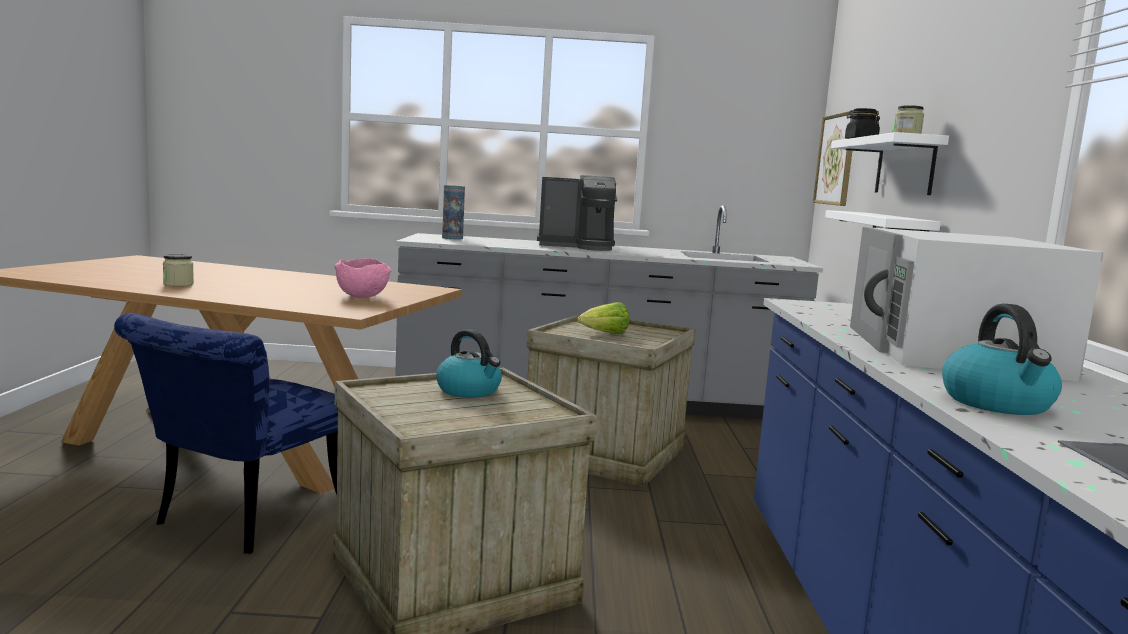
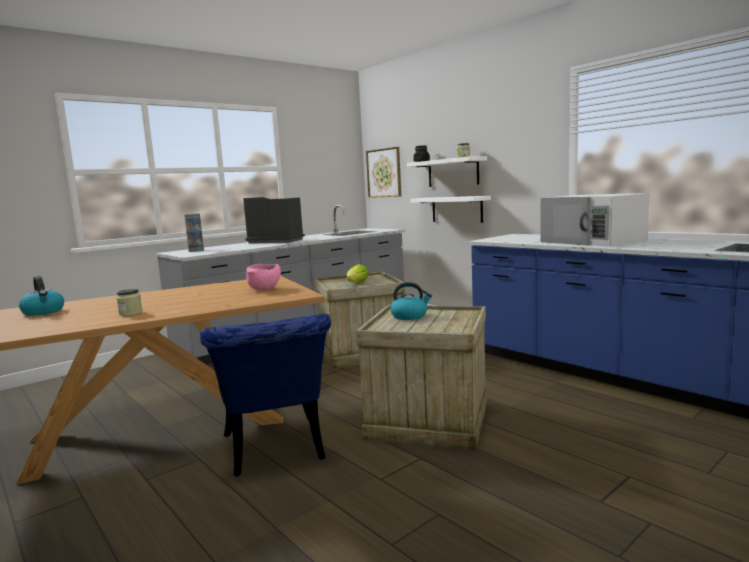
camera: 40 degrees left, 0 degrees up
(577, 246) = (275, 241): coffee machine -> coffee machine turned 120 degrees counterclockwise
(998, 403) = (670, 248): kettle -> kettle (44, 312)

